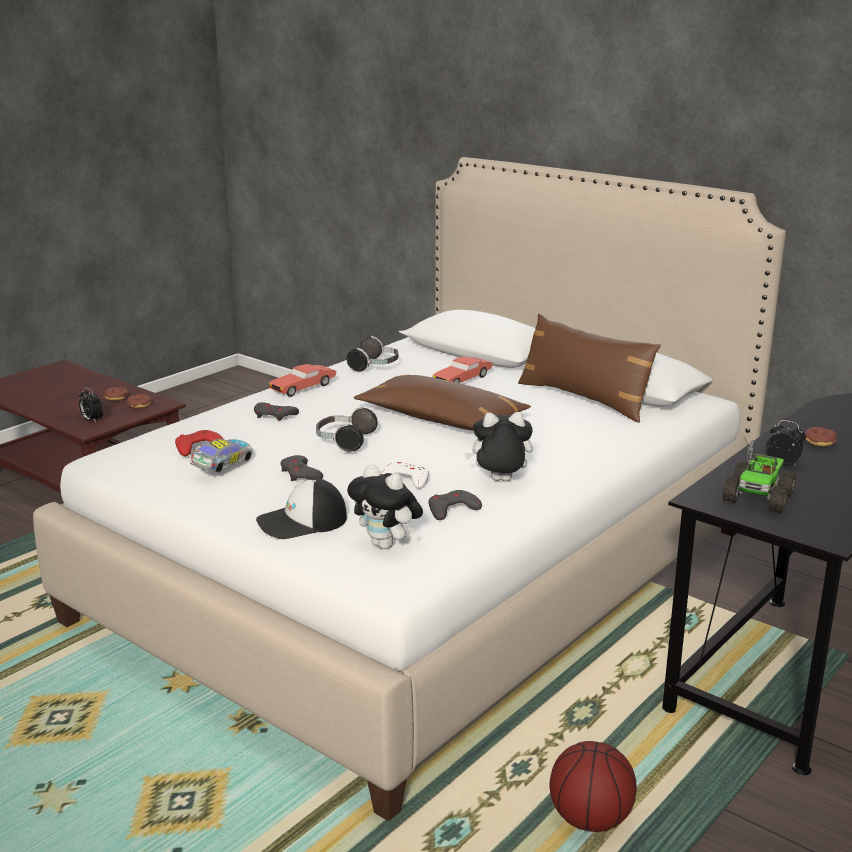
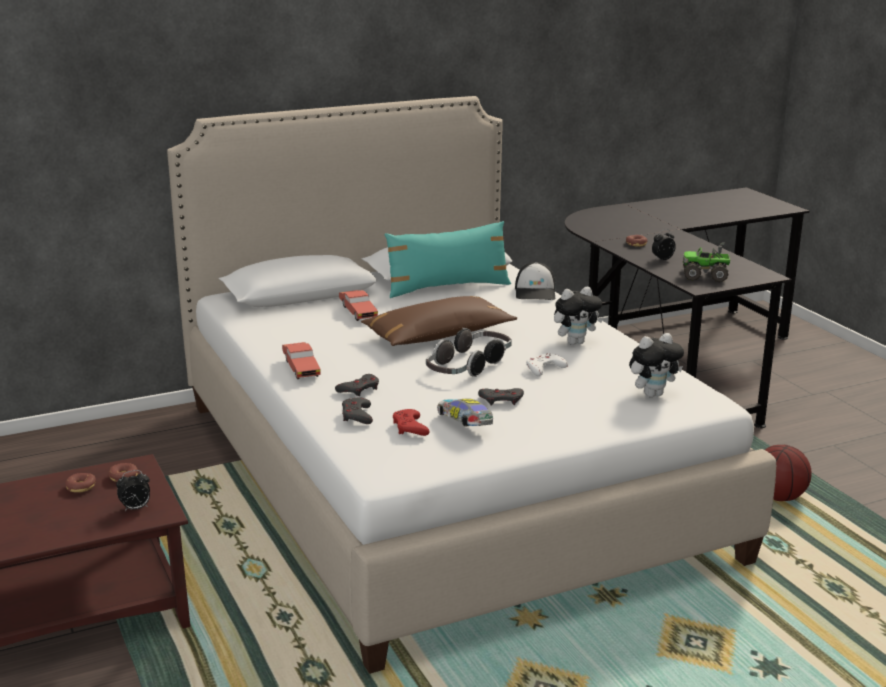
camera: 65 degrees left, 0 degrees up
(302, 522) = (595, 413): cap -> cap (535, 292)
(375, 367) = (282, 334): headphones -> headphones (486, 354)
(452, 509) = (610, 364): grey game controller -> grey game controller (357, 415)
(499, 482) = (575, 342): plush toy -> plush toy turned 135 degrees counterclockwise
(584, 399) = (447, 287): brown pillow -> turquoise pillow
(759, 497) = (705, 275): toy truck -> toy truck turned 135 degrees clockwise

